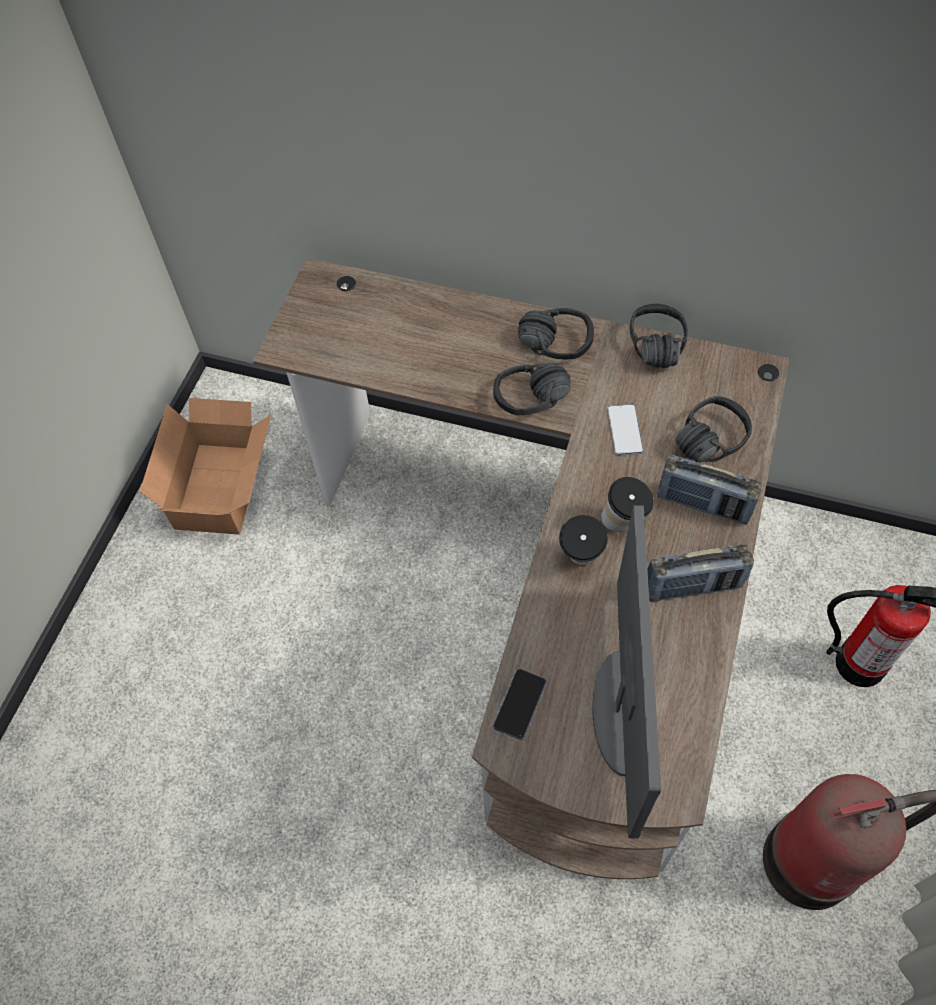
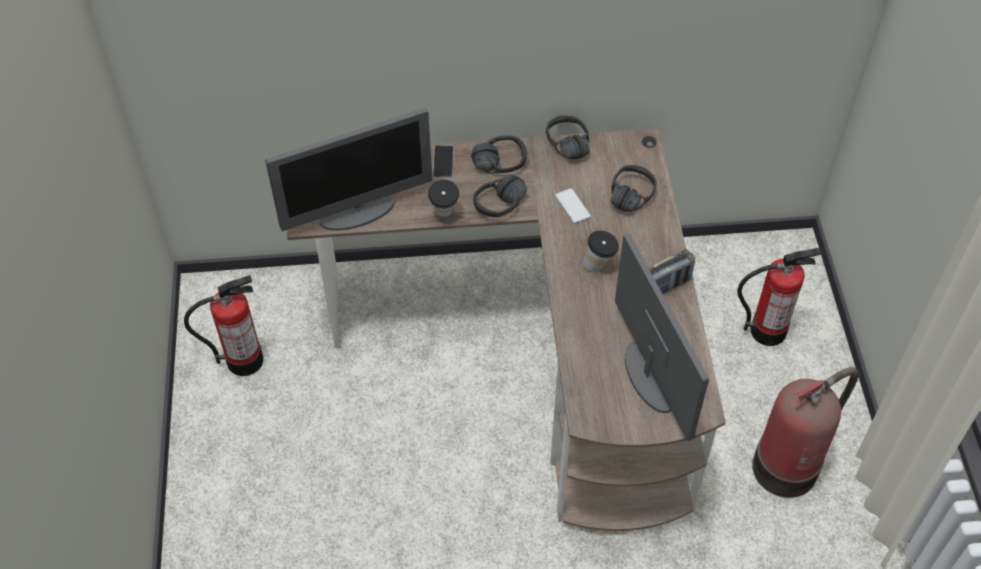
camera: 25 degrees left, 5 degrees down
(223, 486) = (244, 360): cardboard box -> fire extinguisher
(350, 354) = (358, 212): none -> monitor
(519, 704) = (584, 394): phone -> phone (443, 162)
(580, 562) = (582, 297): cup -> cup (444, 215)
(703, 504) = (644, 238): radio -> none

